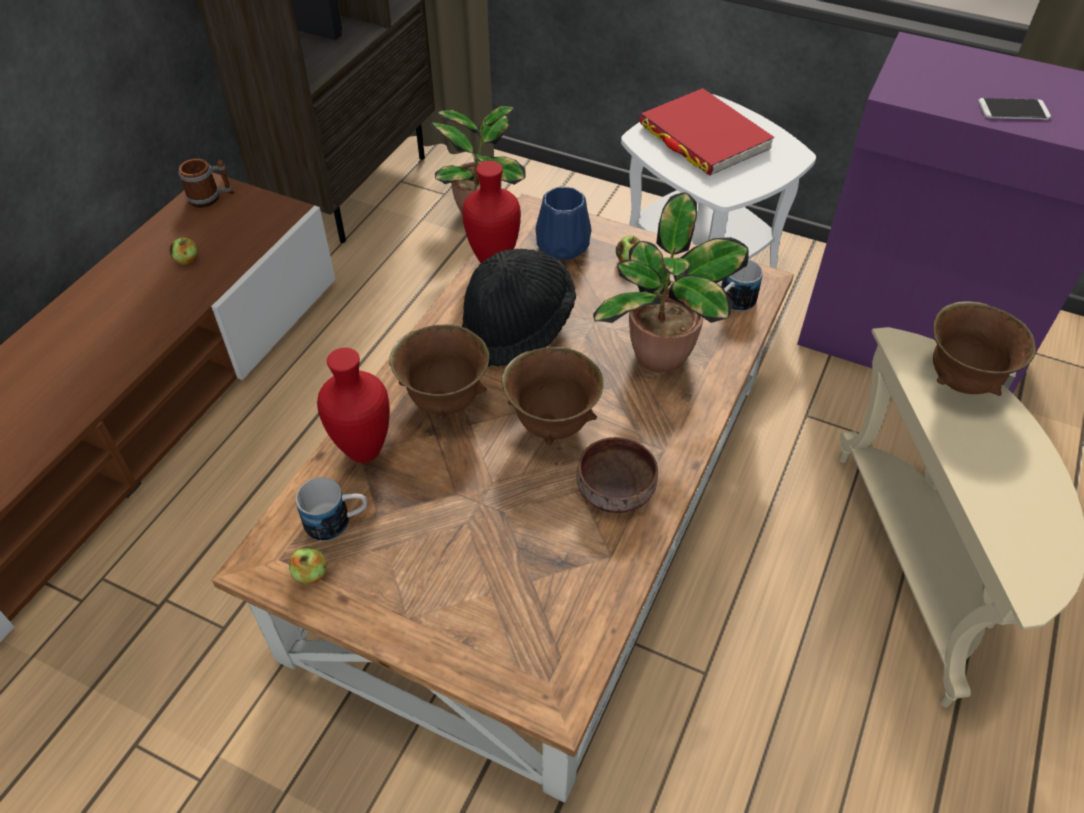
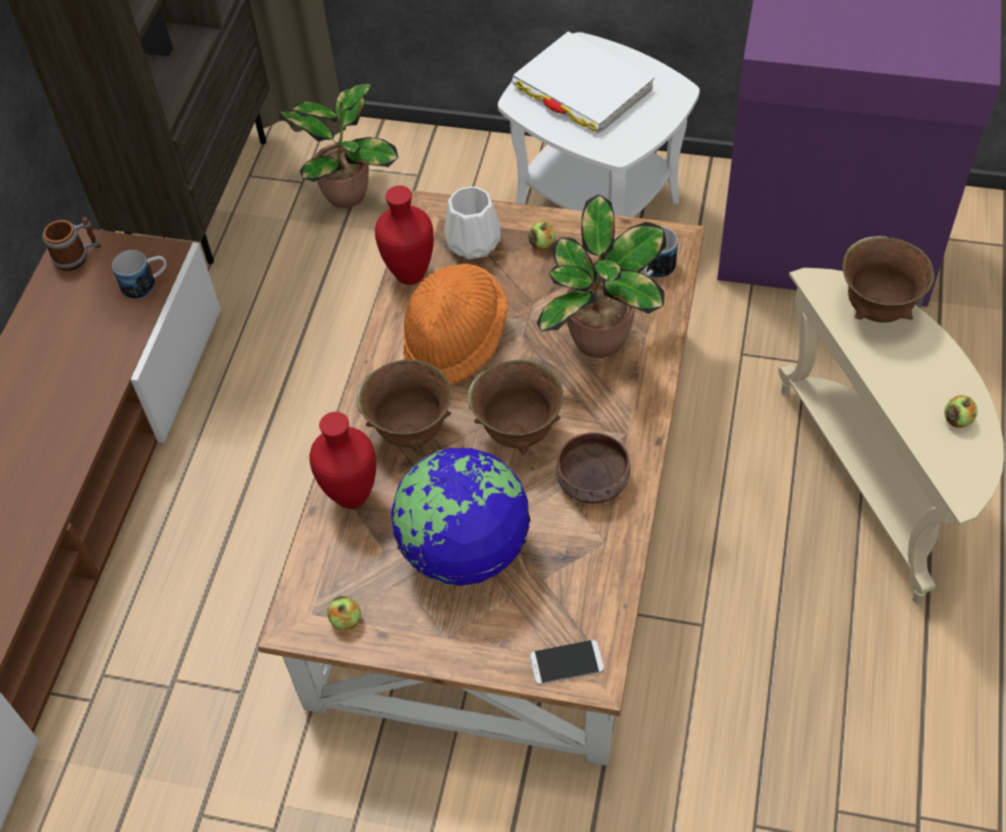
camera: 10 degrees left, 5 degrees up
(187, 260) = (83, 334): apple -> apple (957, 420)
(337, 521) = (352, 568): mug -> mug (146, 284)
(458, 530) = (464, 550): none -> globe
(517, 326) = (455, 340): black hat -> orange hat
(561, 247) = (472, 244): blue vase -> white vase
(704, 137) = (582, 88): red book -> white book
(1013, 110) = (877, 46): phone -> phone (566, 662)

